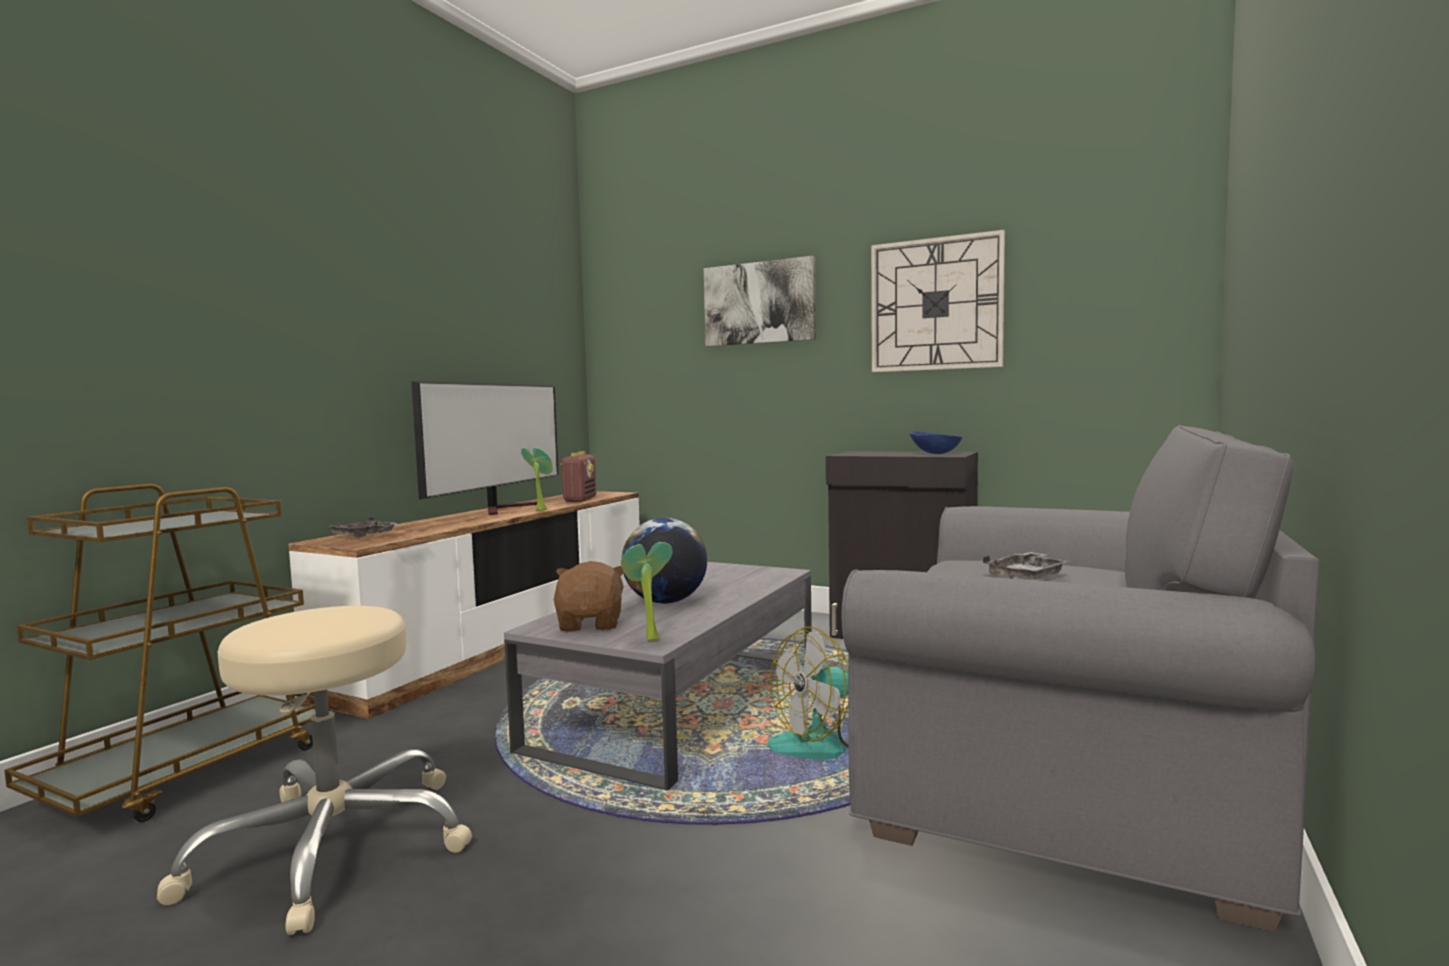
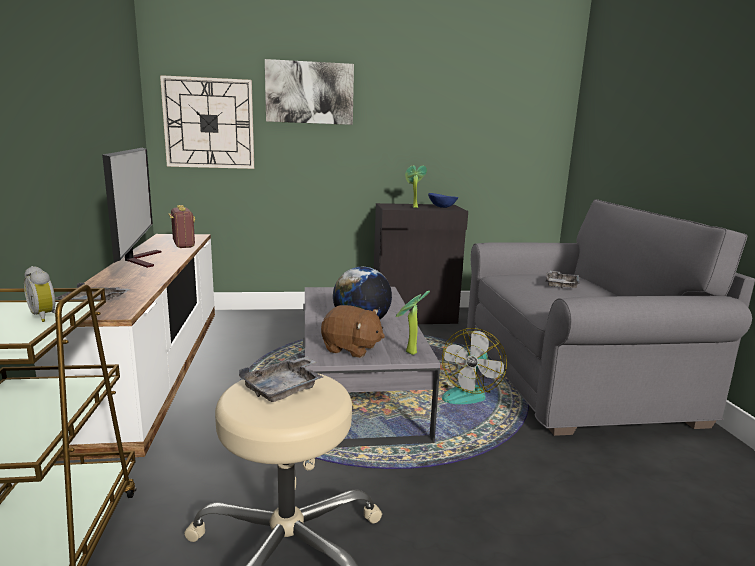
camera: 35 degrees left, 10 degrees up
(206, 519) = (45, 316): none -> alarm clock
(329, 619) = (284, 389): none -> grey tray
(540, 510) = (179, 258): potted plant -> potted plant (413, 207)
(591, 624) = (351, 349): brown plush toy -> brown plush toy turned 150 degrees clockwise
(936, 304) = (433, 110): wall clock -> wall clock (209, 123)

